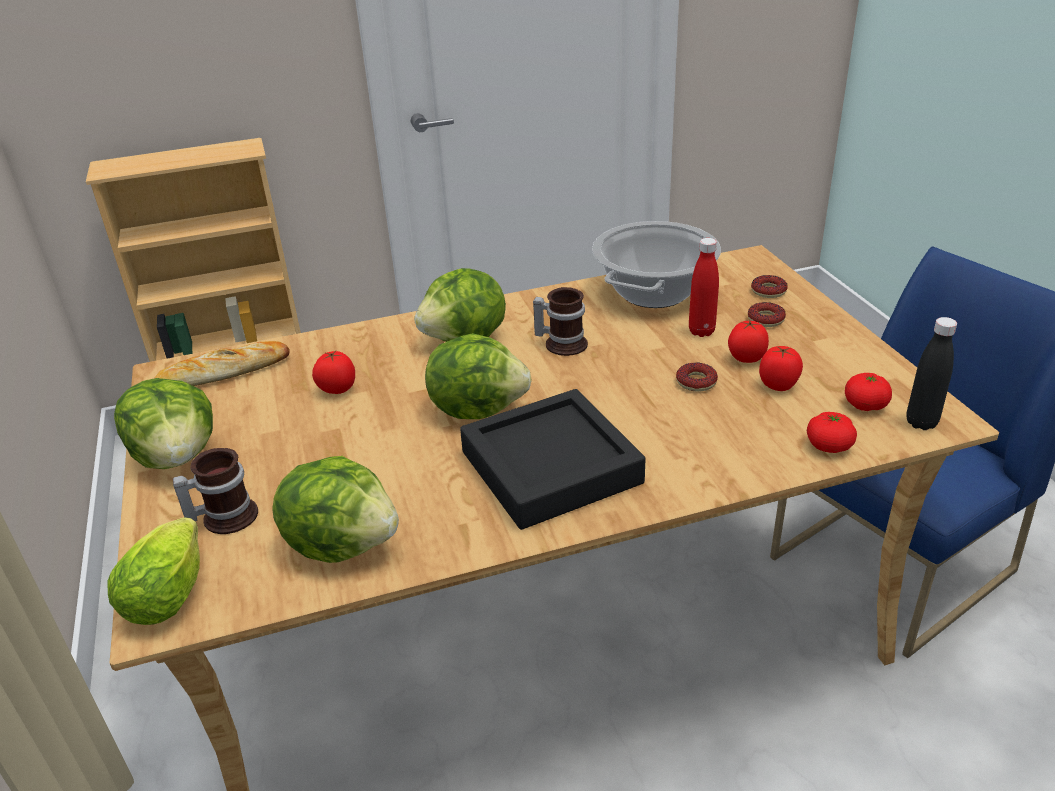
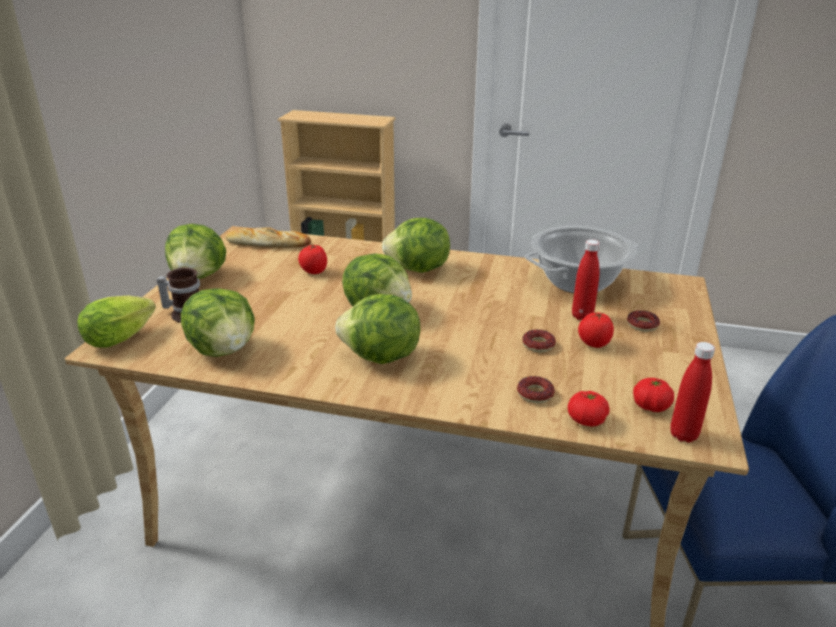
camera: 30 degrees right, 5 degrees down
(551, 467) = (381, 357): black tray -> lettuce
(562, 343) = (476, 291): mug -> none
(768, 291) = (668, 308): donut -> donut (535, 394)
(778, 385) = (597, 369): tomato -> none
(921, 422) = (683, 435): black bottle -> red bottle

